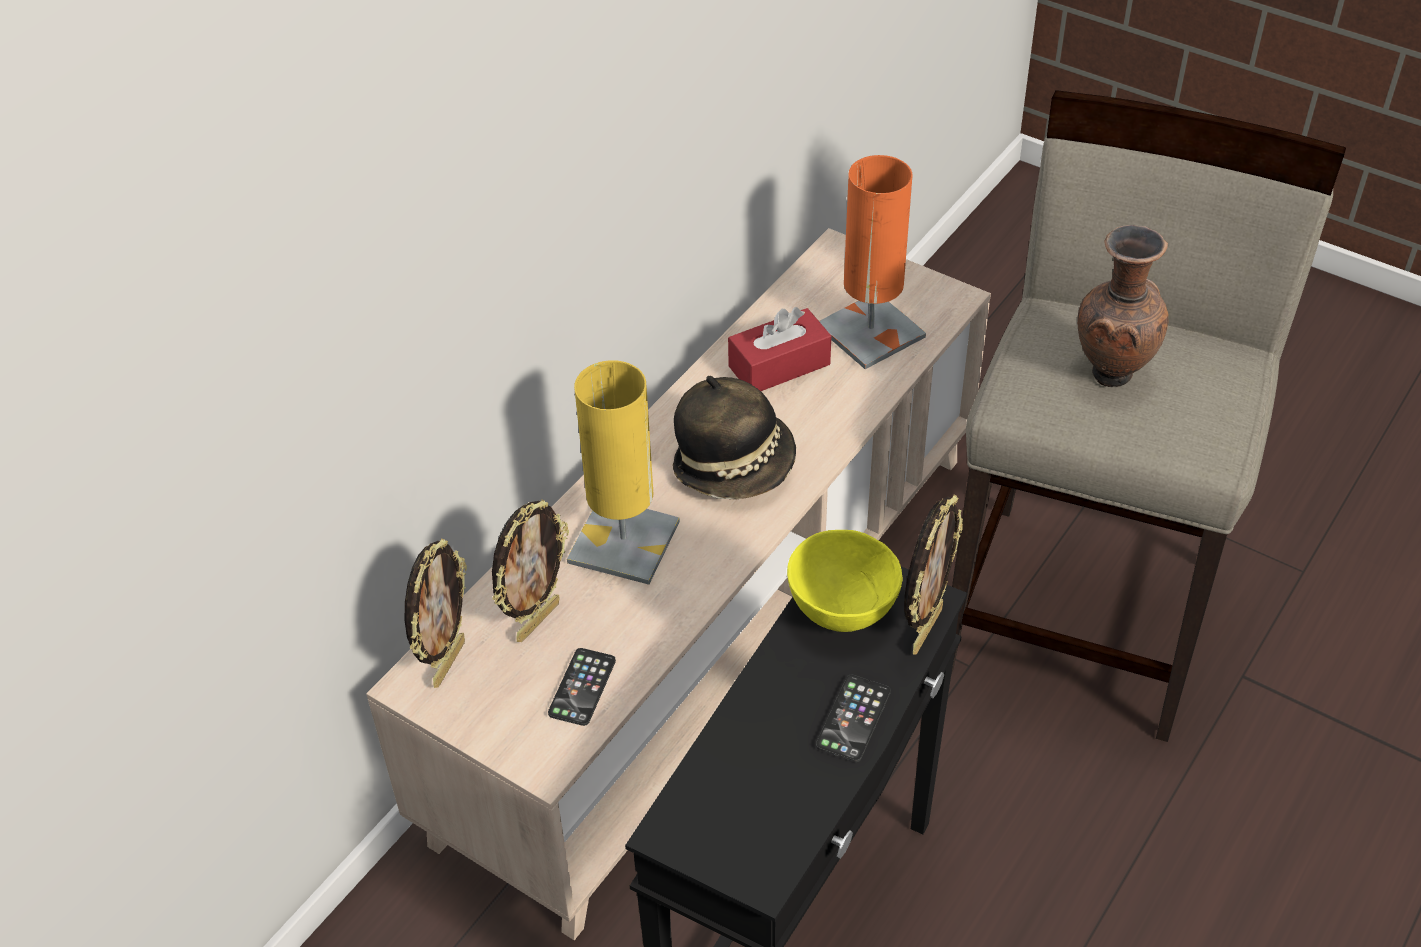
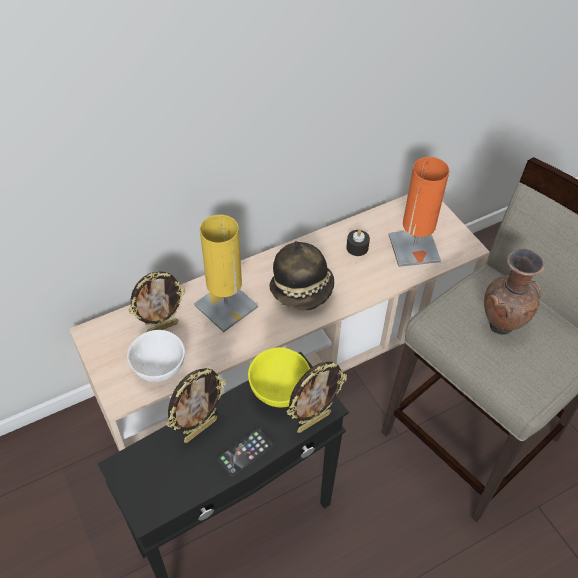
camera: 25 degrees right, 5 degrees up
(447, 662) = (111, 330): picture frame -> picture frame (200, 429)
(582, 687) = (160, 369): phone -> white bowl
(779, 365) = (357, 247): red tissue box -> black candle

